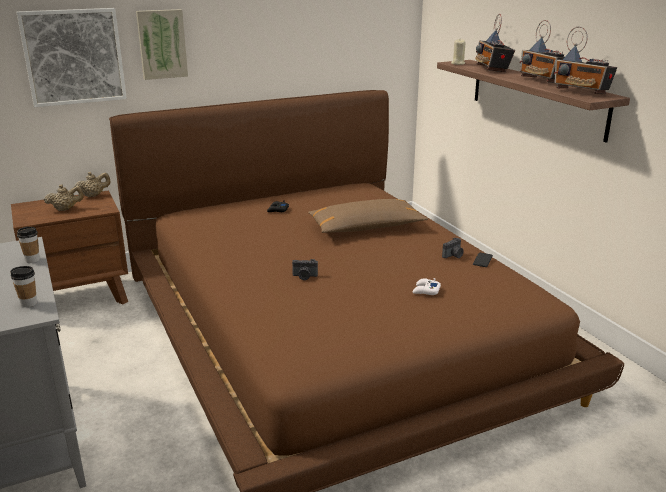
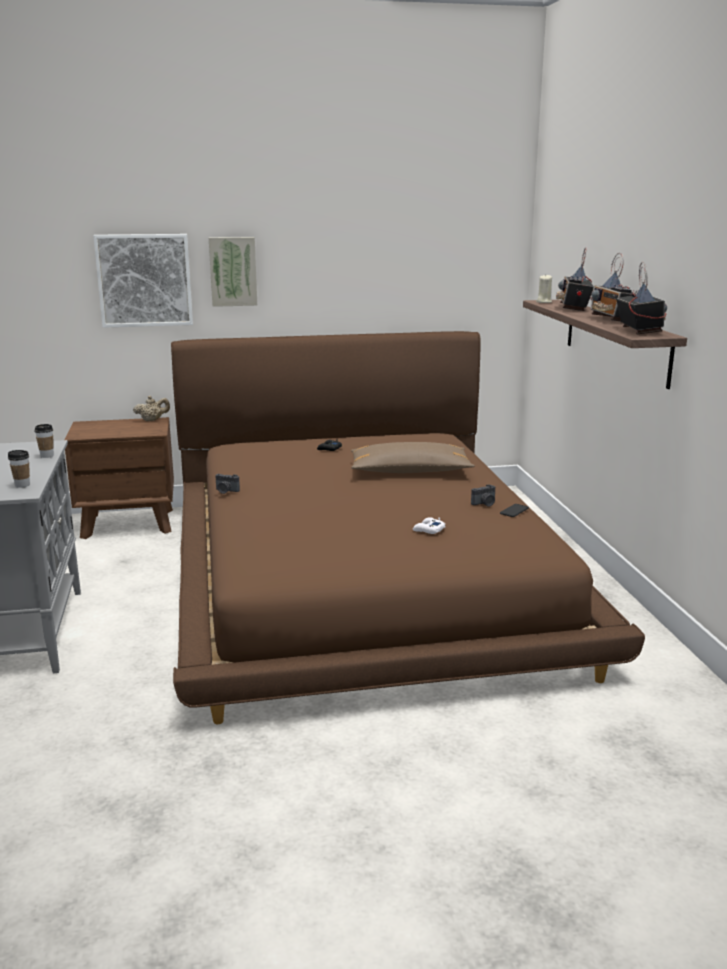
camera: 15 degrees right, 5 degrees down
(66, 209) = (119, 429): beige teapot -> none
(304, 276) = (313, 506): camera -> camera (226, 491)
(581, 92) = (639, 330): radio -> radio turned 150 degrees counterclockwise

